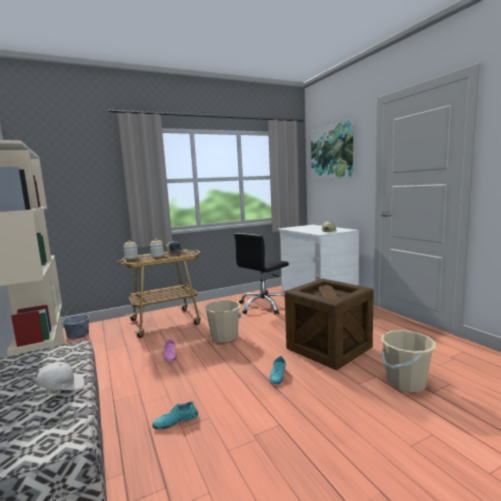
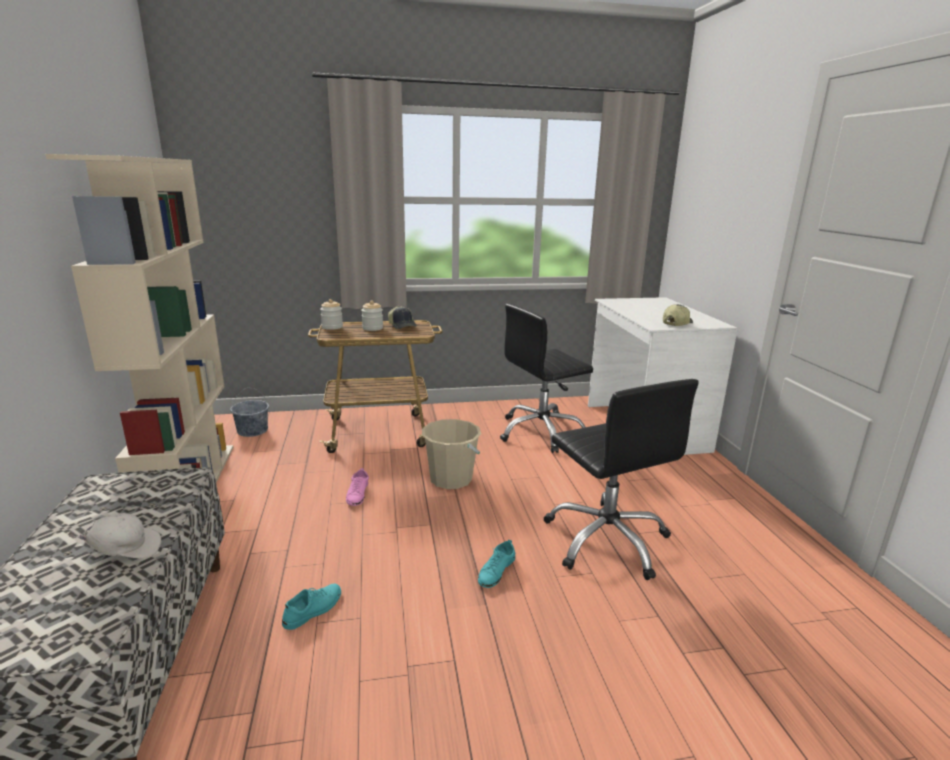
camera: 15 degrees right, 10 degrees up
(175, 421) = (313, 609): turquoise shoe -> turquoise shoe turned 135 degrees clockwise
(329, 348) = (607, 539): crate -> black office chair
(332, 152) = (720, 166): picture -> none
(405, 382) = (705, 642): beige bucket -> none

